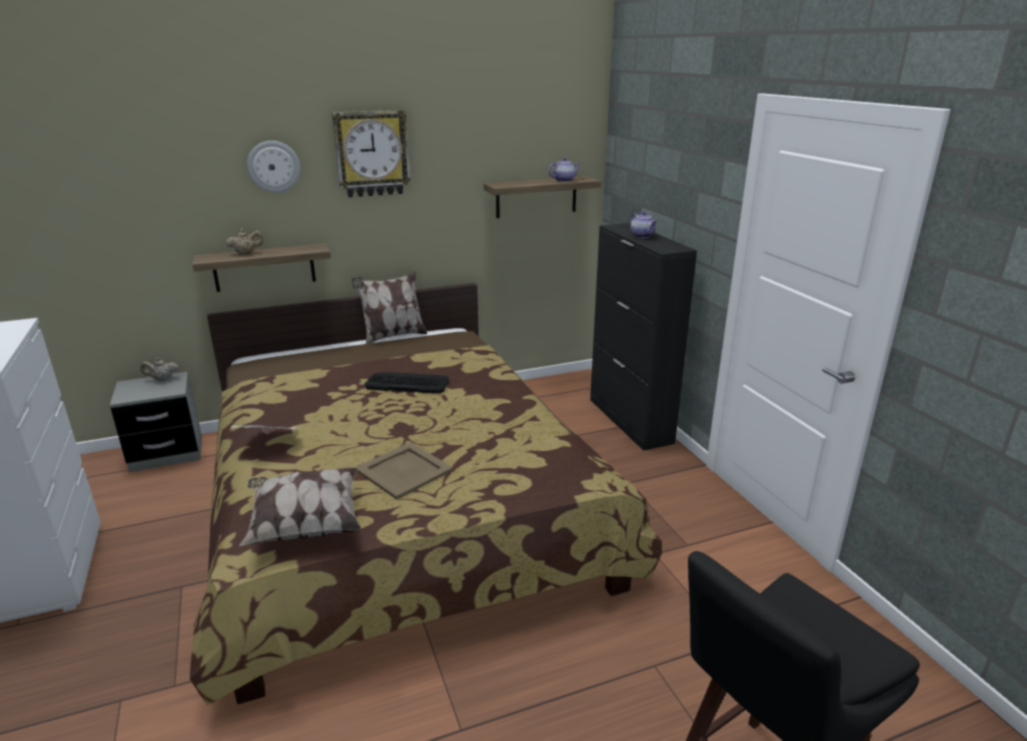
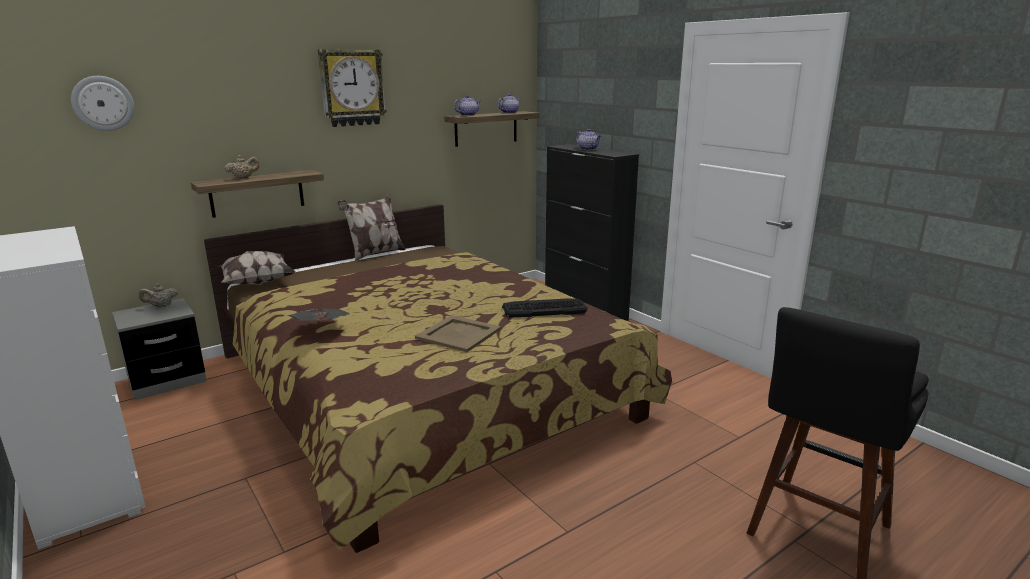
camera: 15 degrees left, 5 degrees down
(273, 166) = (266, 98): wall clock -> wall clock (103, 103)
(305, 524) = (397, 378): pillow -> pillow (256, 283)
(407, 383) = (416, 280): keyboard -> keyboard (544, 308)
(510, 183) = (468, 115): none -> teapot

